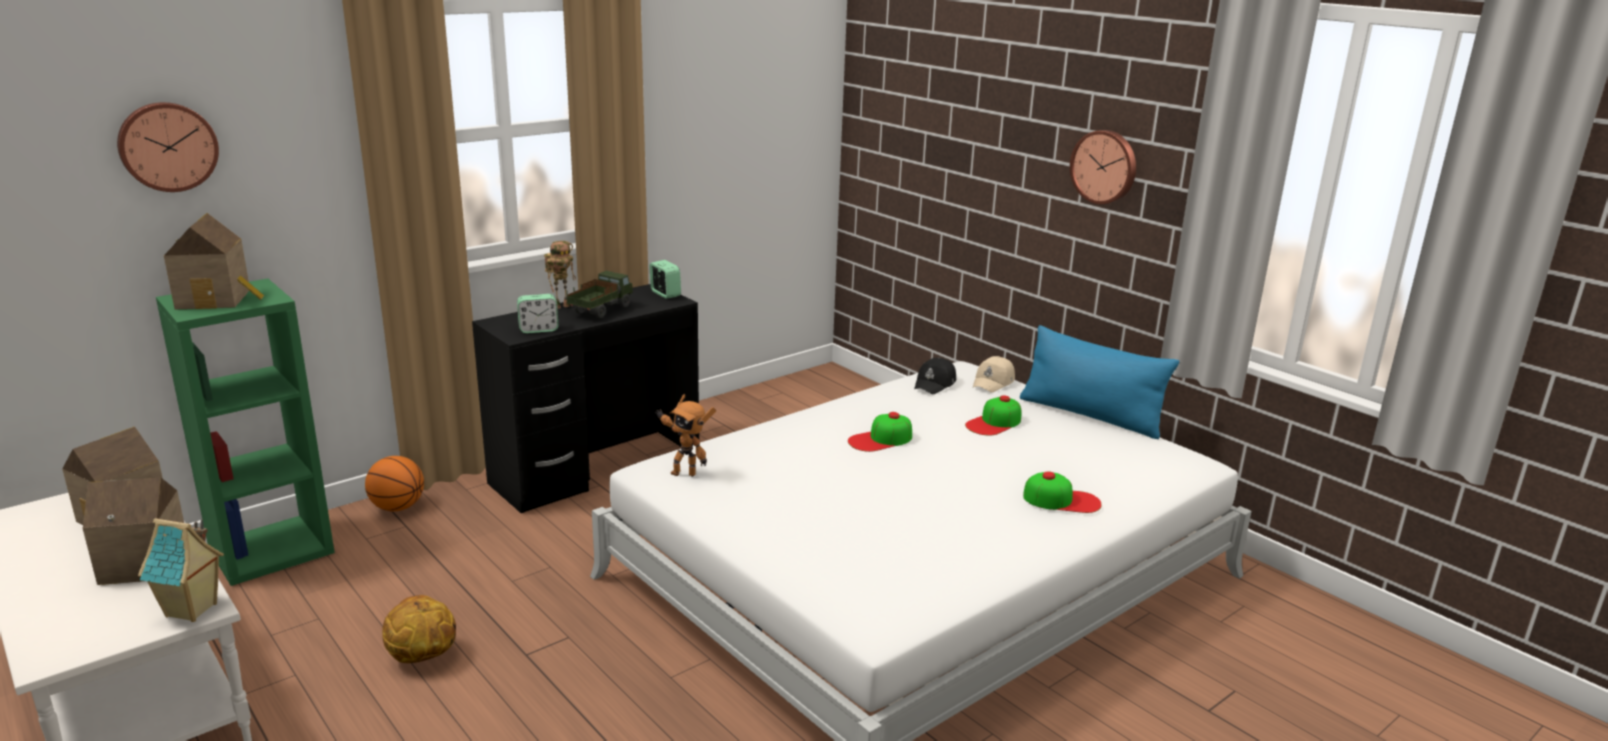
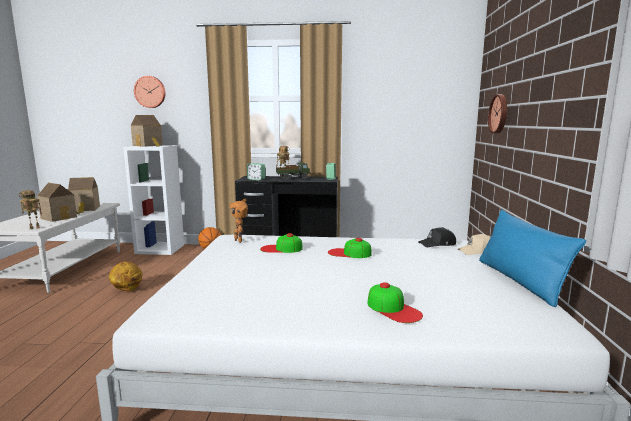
camera: 45 degrees right, 10 degrees down
(192, 610) = (33, 228): toy house -> toy robot
(272, 550) = (160, 249): green bookcase -> white bookcase
(994, 423) = (435, 265): cap -> cap (281, 249)
(1105, 166) = (574, 93): wall clock -> wall clock (499, 114)

